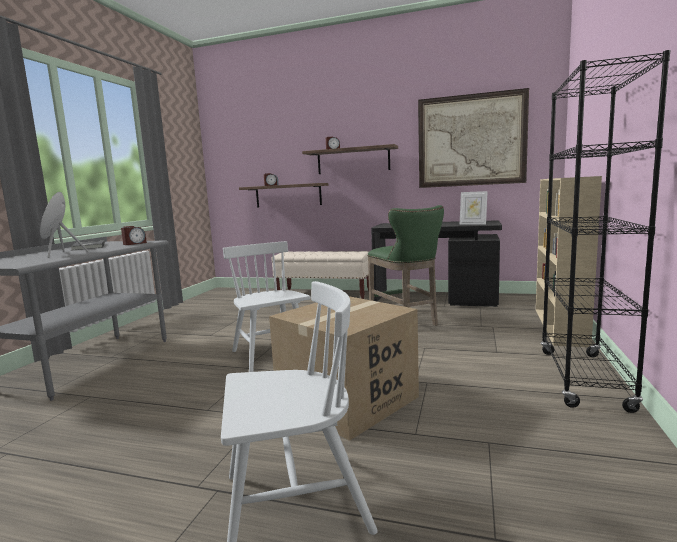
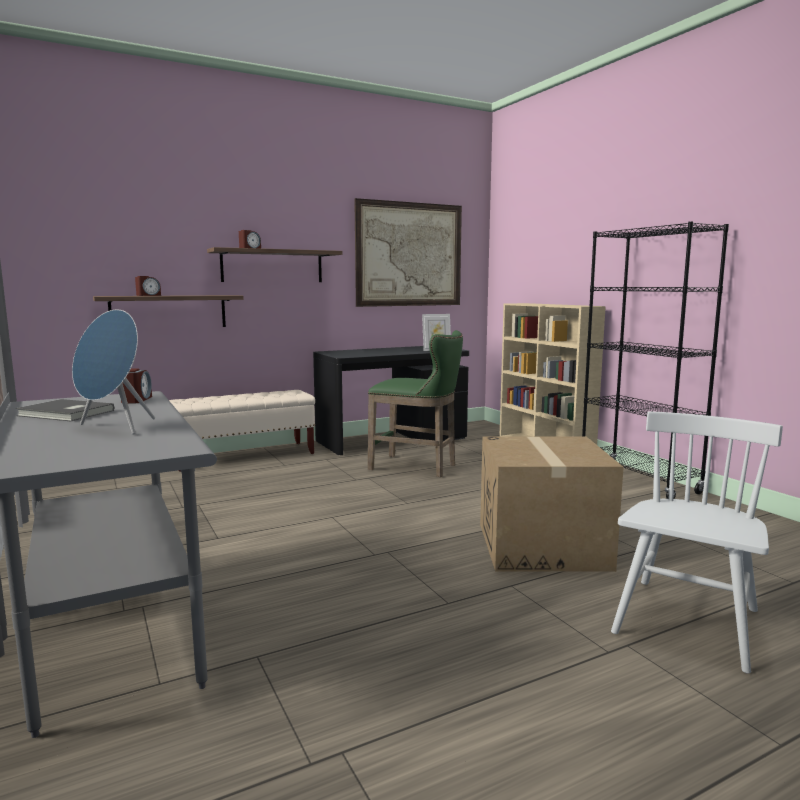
camera: 45 degrees left, 0 degrees up
(271, 355) = (369, 534): white chair -> none

